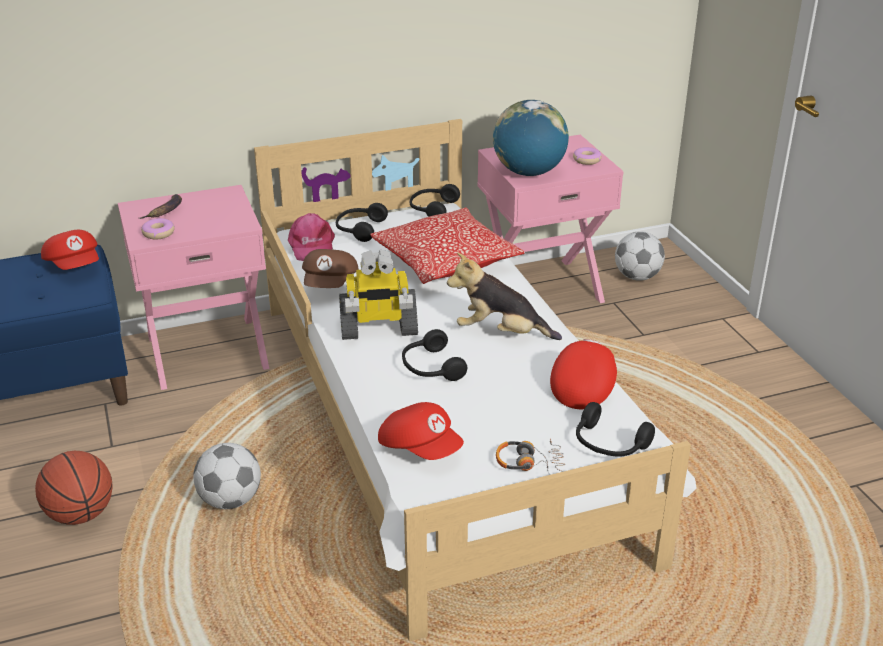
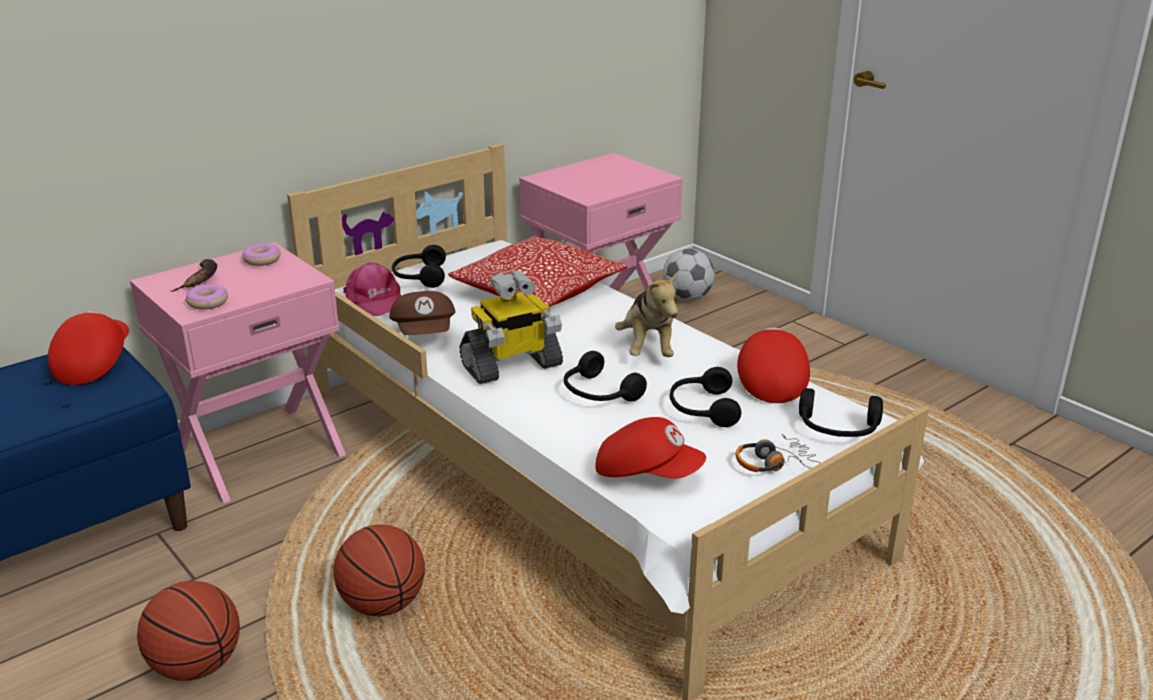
camera: 20 degrees left, 5 degrees down
(75, 266) = (93, 364): red cap -> red cap turned 120 degrees counterclockwise
(230, 500) = (383, 605): football -> basketball
(432, 209) = (486, 247): black headphones -> black headphones (702, 409)
(501, 333) = (647, 348): plush toy -> plush toy turned 90 degrees counterclockwise
(528, 172) = (589, 190): globe -> none
(587, 160) = (639, 173): donut -> donut (262, 260)

